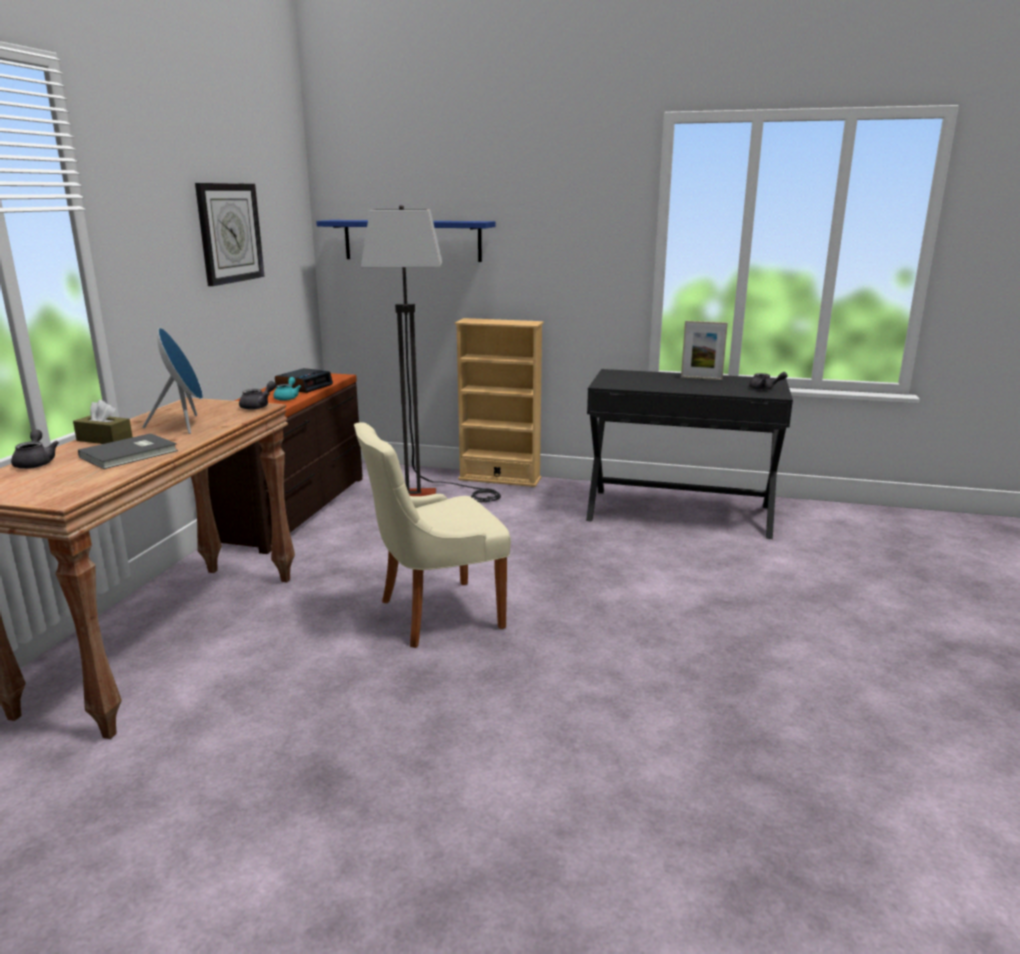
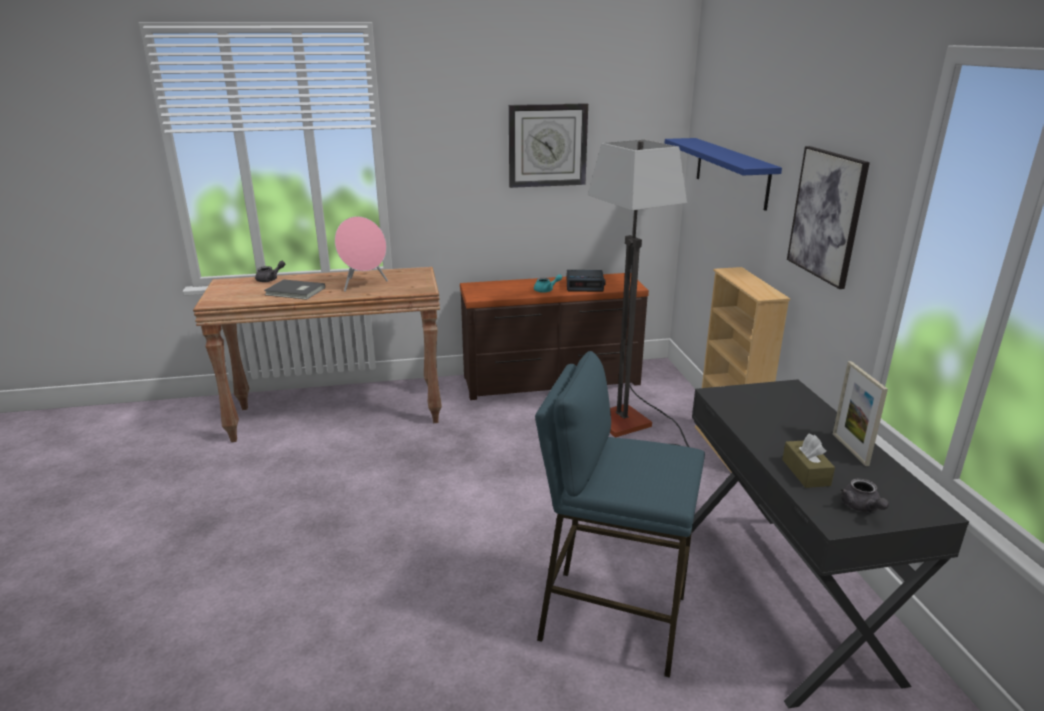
camera: 65 degrees right, 5 degrees up
(104, 439) = (321, 278): brown tissue box -> brown tissue box (805, 472)
(185, 425) = (364, 285): blue speaker -> pink speaker
(258, 406) = (424, 288): grey teapot -> none
(436, 614) = (423, 501): beige chair -> none
(566, 246) = (826, 215): none -> picture
(665, 568) = (611, 618): none -> blue stool

